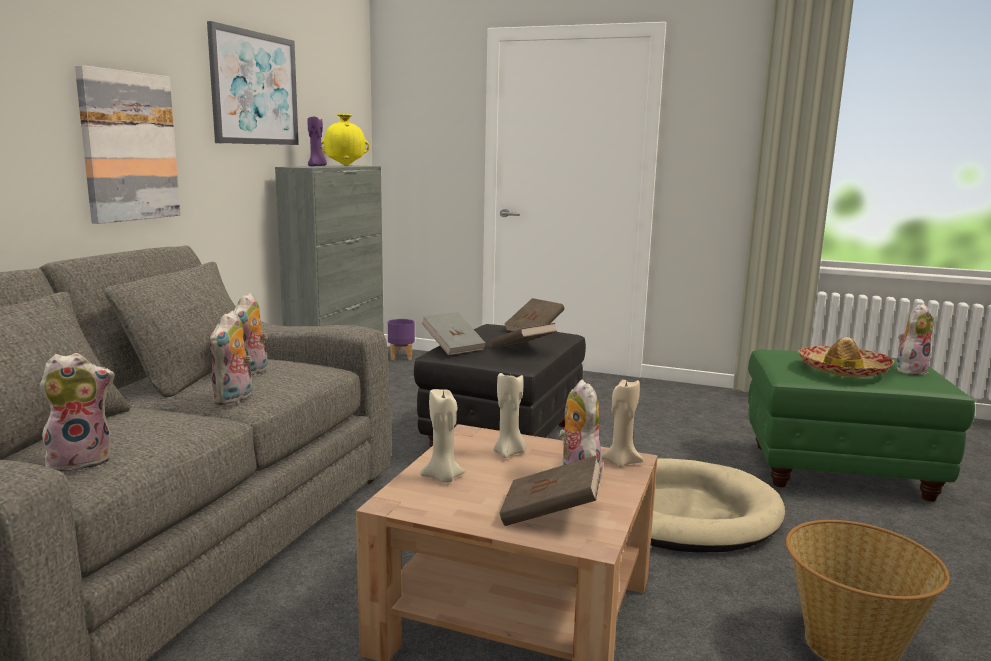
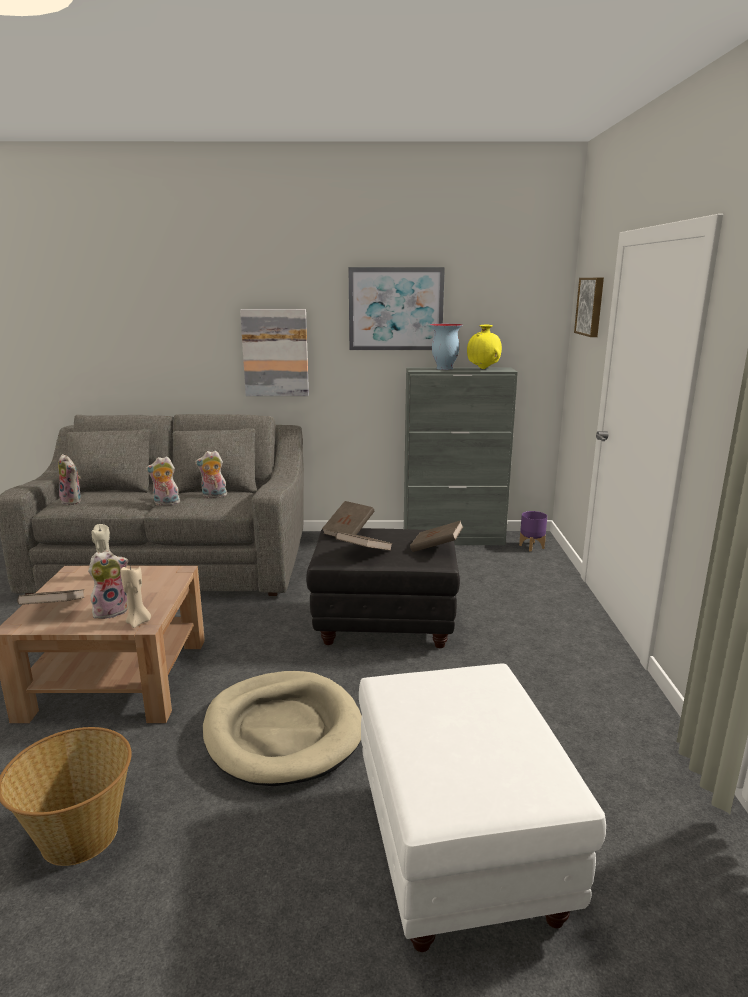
camera: 70 degrees right, 5 degrees up
(317, 166) = (444, 368): purple candle -> vase
(433, 98) = (591, 306): none -> picture
(453, 347) = (348, 531): grey book -> brown book
(509, 453) = (148, 587): beige candle -> none
(838, 471) = (461, 849): green ottoman -> white ottoman
(843, 370) = (437, 720): hat -> none
(910, 370) = (492, 782): plush toy -> none

